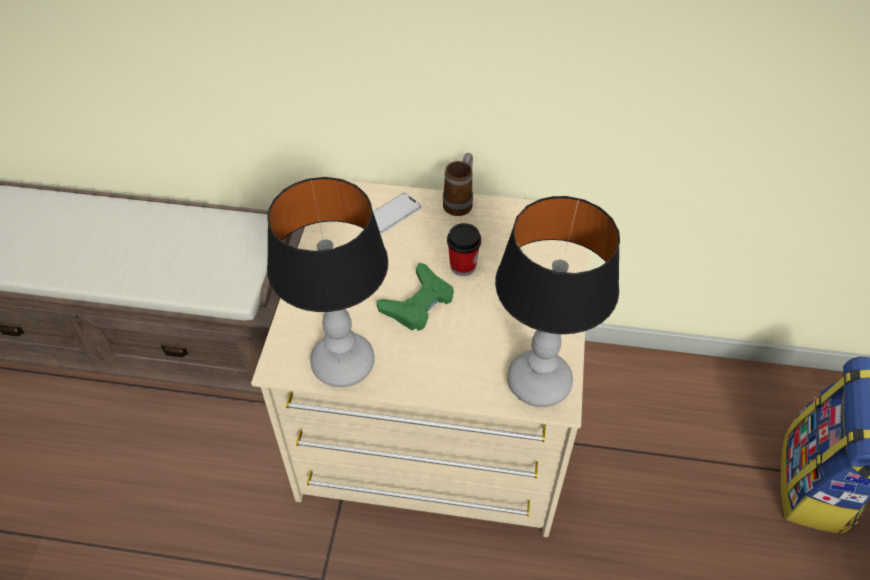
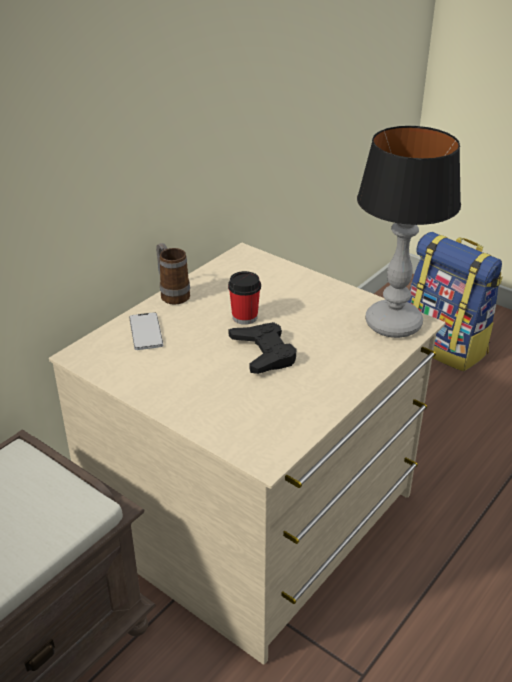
camera: 60 degrees left, 15 degrees down
(343, 364) = (296, 417): table lamp -> none
(418, 303) = (263, 353): green game controller -> black game controller

